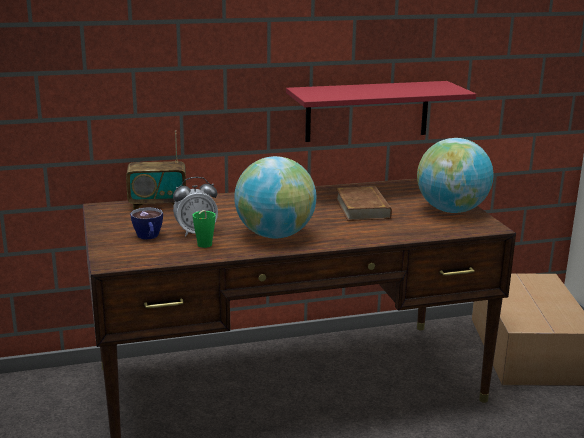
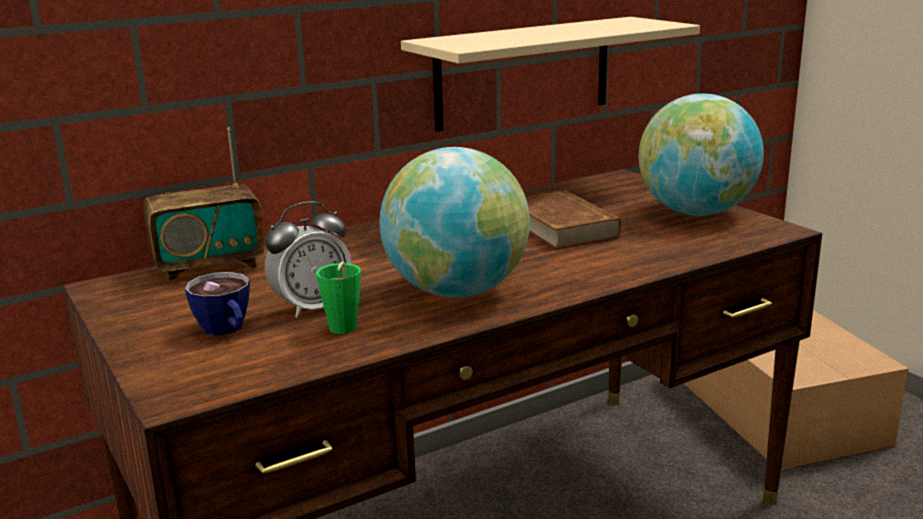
camera: 15 degrees left, 0 degrees up
(367, 111) = (523, 72): red shelf -> beige shelf

